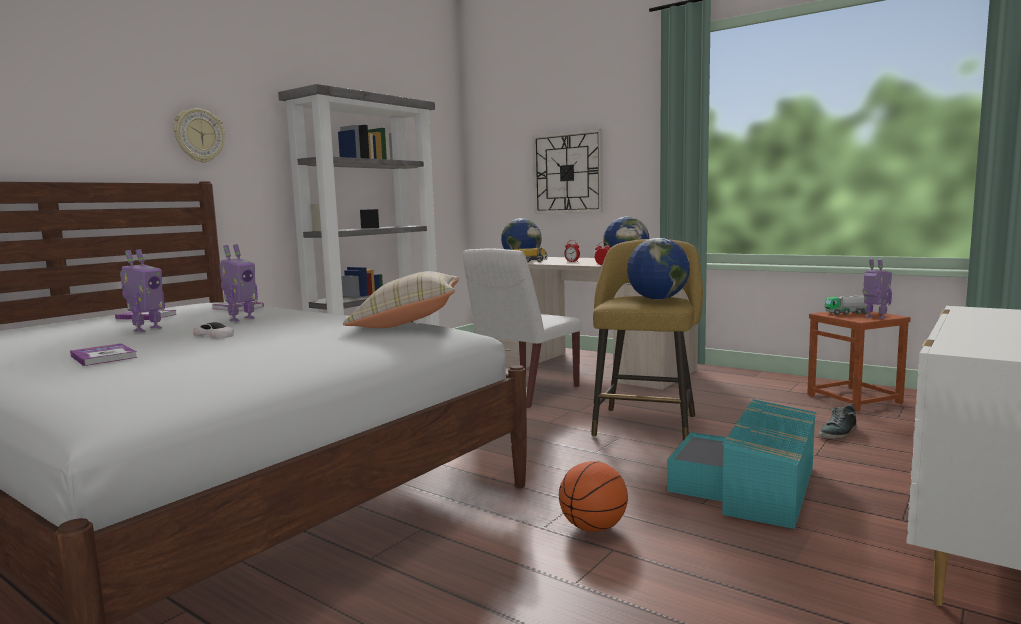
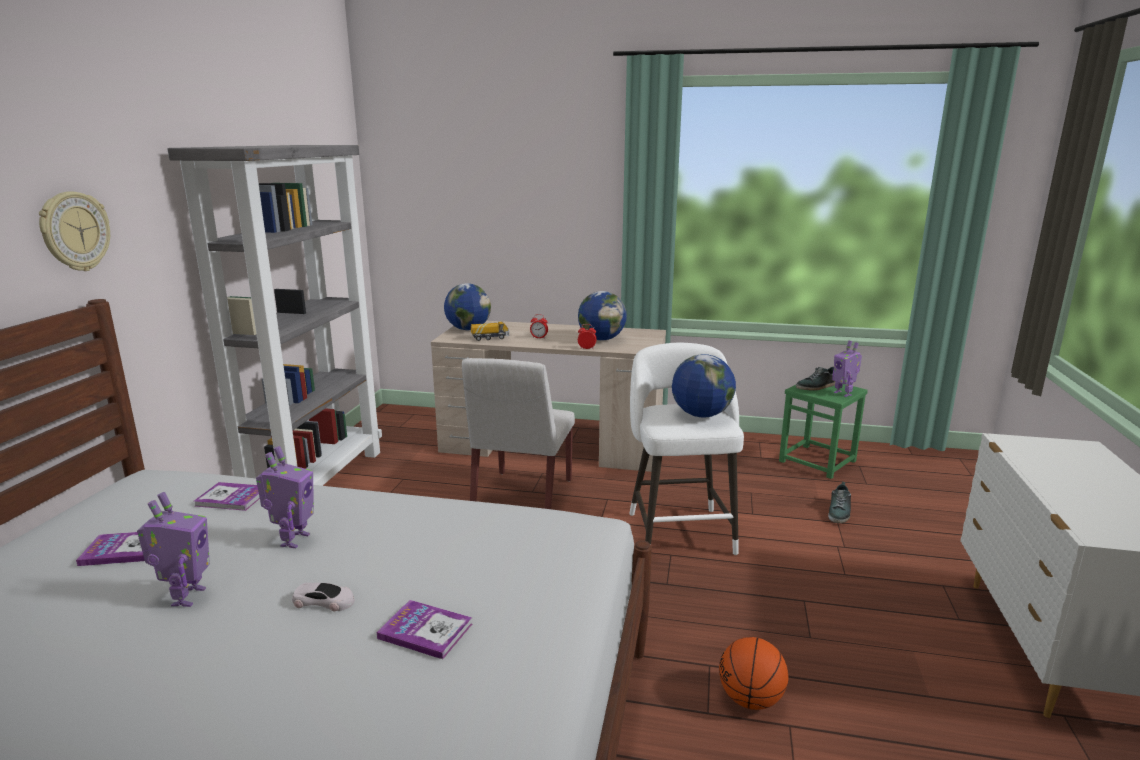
camera: 25 degrees left, 10 degrees up
(103, 357) = (244, 706): book -> book (425, 631)
(406, 323) = (521, 517): beige pillow -> none
(567, 173) = (506, 224): wall clock -> none
(646, 424) = (679, 530): yellow stool -> white stool
(750, 487) = (828, 605): turquoise storage box -> none
(848, 313) = (816, 386): toy truck -> shoe
(854, 399) = (817, 461): brown stool -> green stool
(874, 317) = (843, 393): toy robot -> toy robot turned 150 degrees counterclockwise

